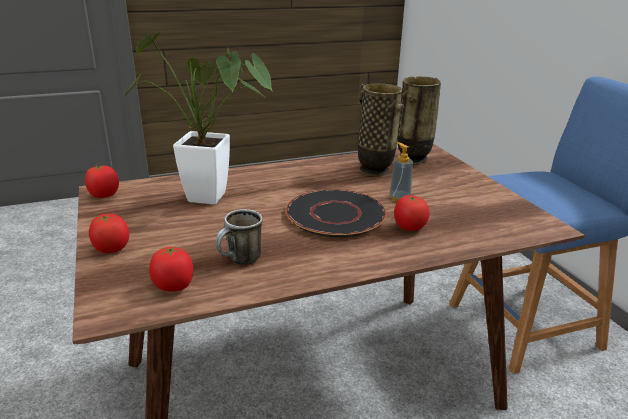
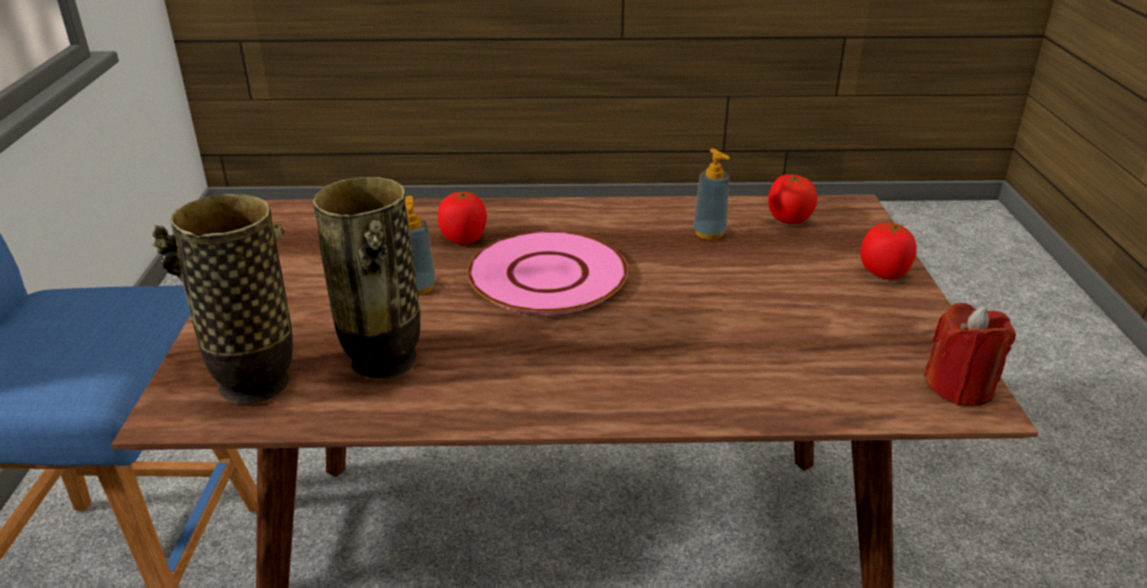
camera: 160 degrees left, 5 degrees up
(104, 195) = (959, 387): tomato -> red candle
(215, 199) = (736, 340): potted plant -> none
(241, 261) = (709, 233): mug -> soap dispenser
(336, 214) = (546, 275): black plate -> pink plate

